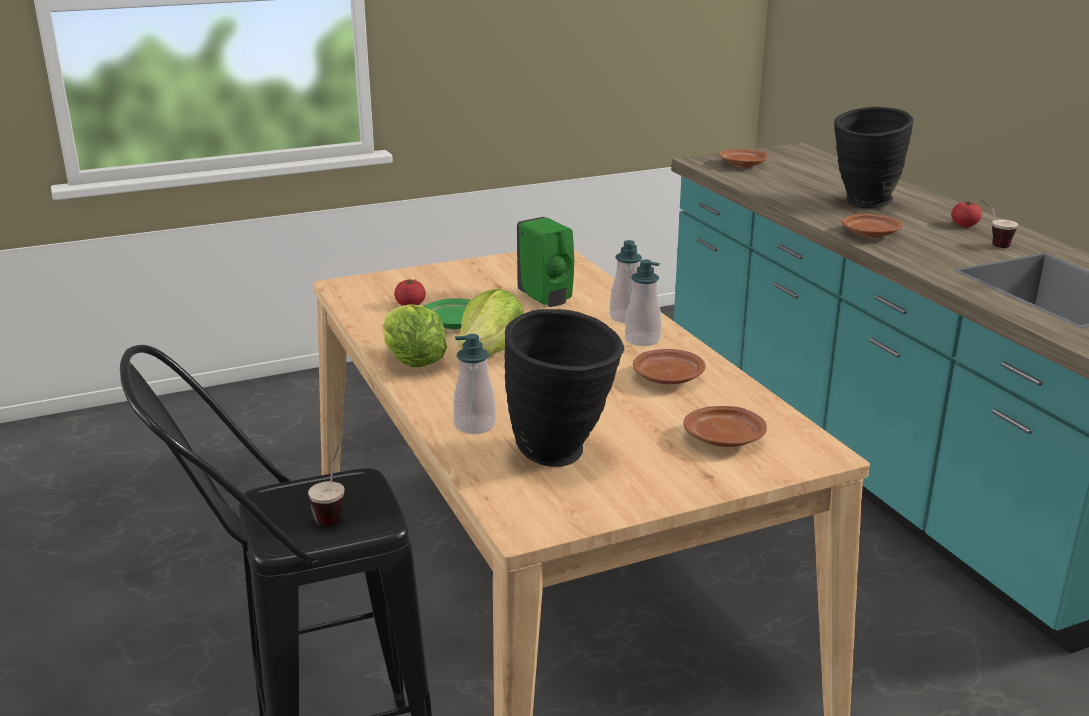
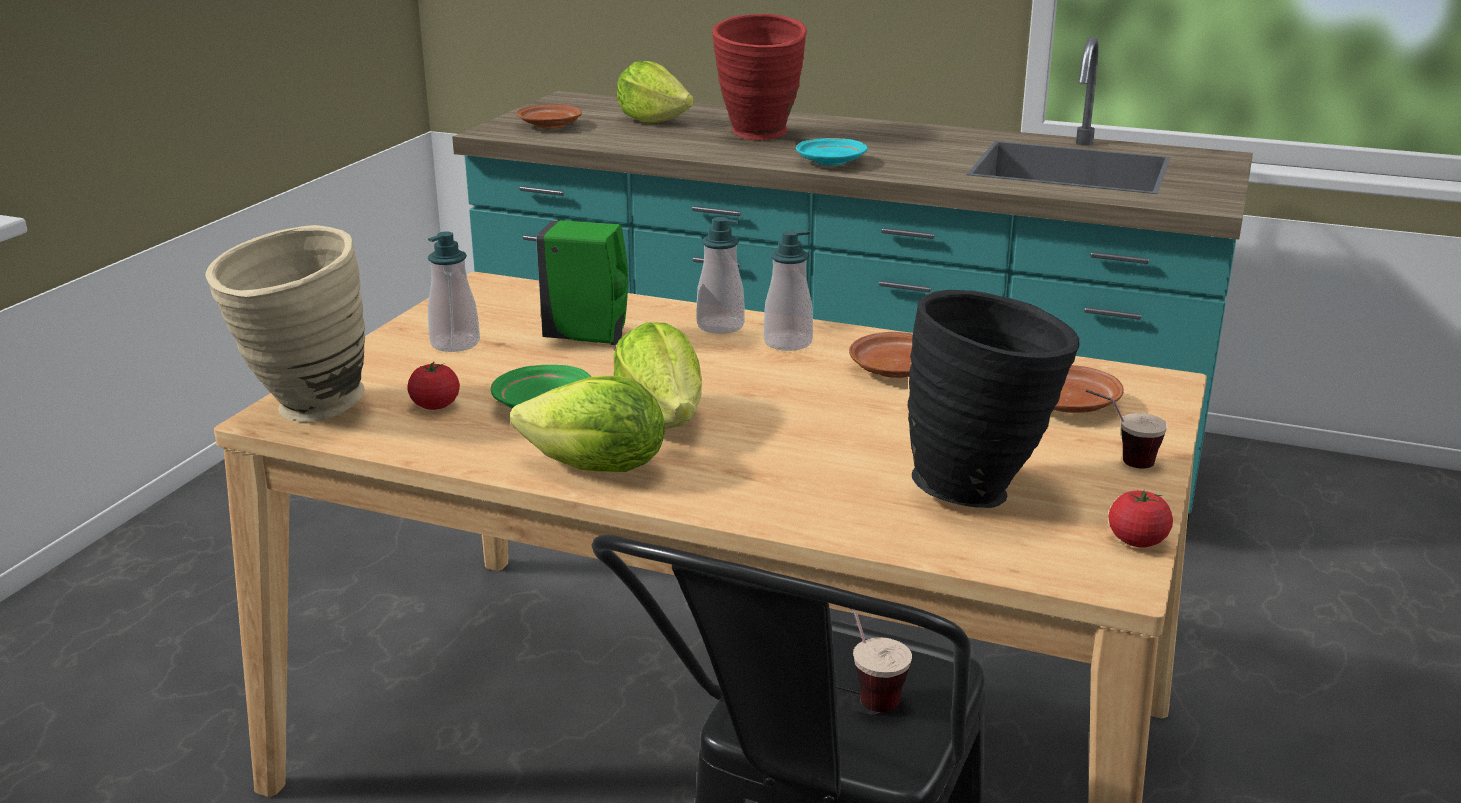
camera: 45 degrees left, 0 degrees up
(356, 287) = (303, 412): none -> beige vase
(474, 425) = (829, 503): soap dispenser -> soap dispenser (455, 344)
(817, 176) = (653, 120): none -> lettuce
(863, 205) = (759, 137): black vase -> red vase
(870, 234) = (831, 162): brown plate -> turquoise plate
(964, 225) = (884, 134): tomato -> tomato (1137, 541)
(992, 243) = (940, 143): cup -> cup (1119, 461)

